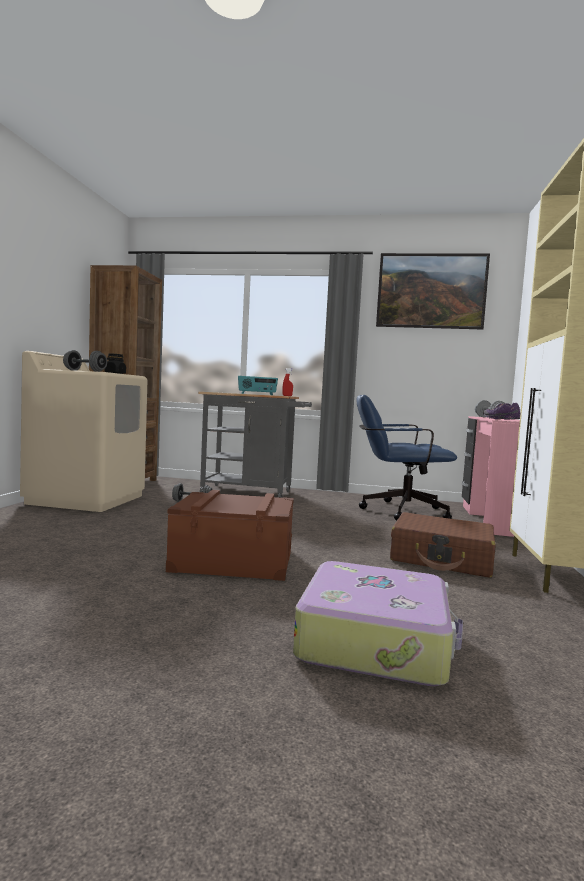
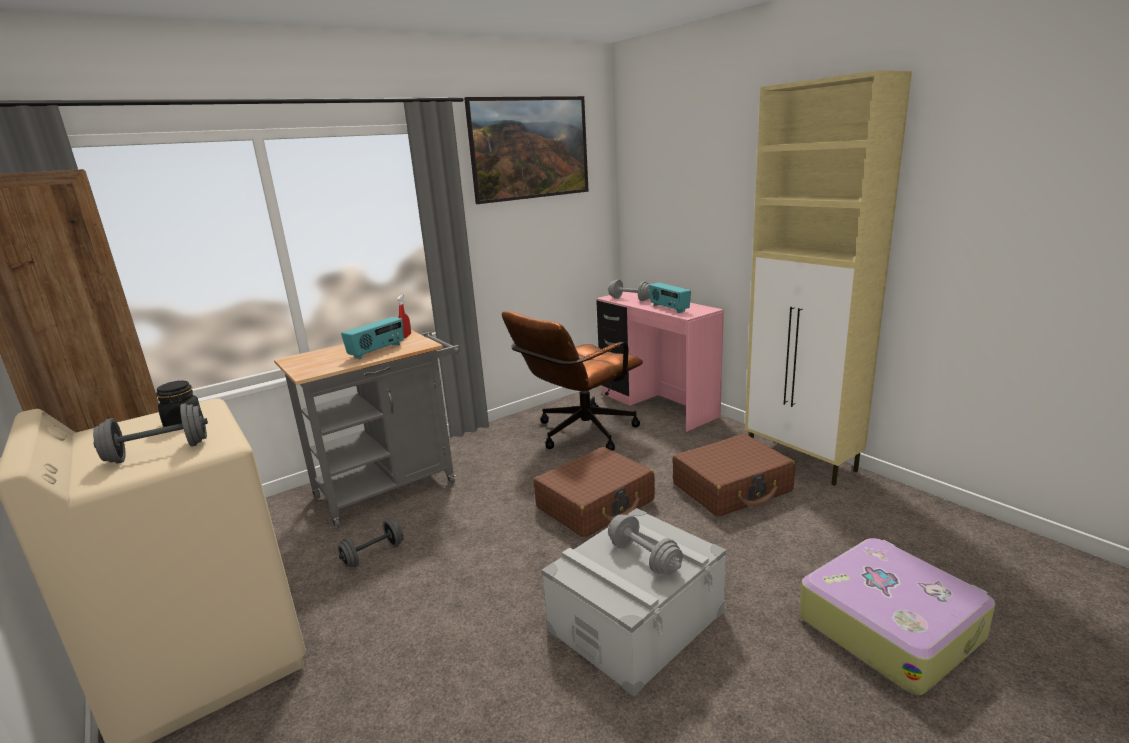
camera: 45 degrees left, 15 degrees up
(233, 560) = (636, 620): brown storage box -> grey storage box
(240, 503) = (644, 558): none -> grey dumbbell
(329, 529) = (596, 504): none -> brown suitcase
(396, 511) = (578, 434): blue office chair -> brown office chair
(501, 419) = (669, 308): purple shoe -> radio

